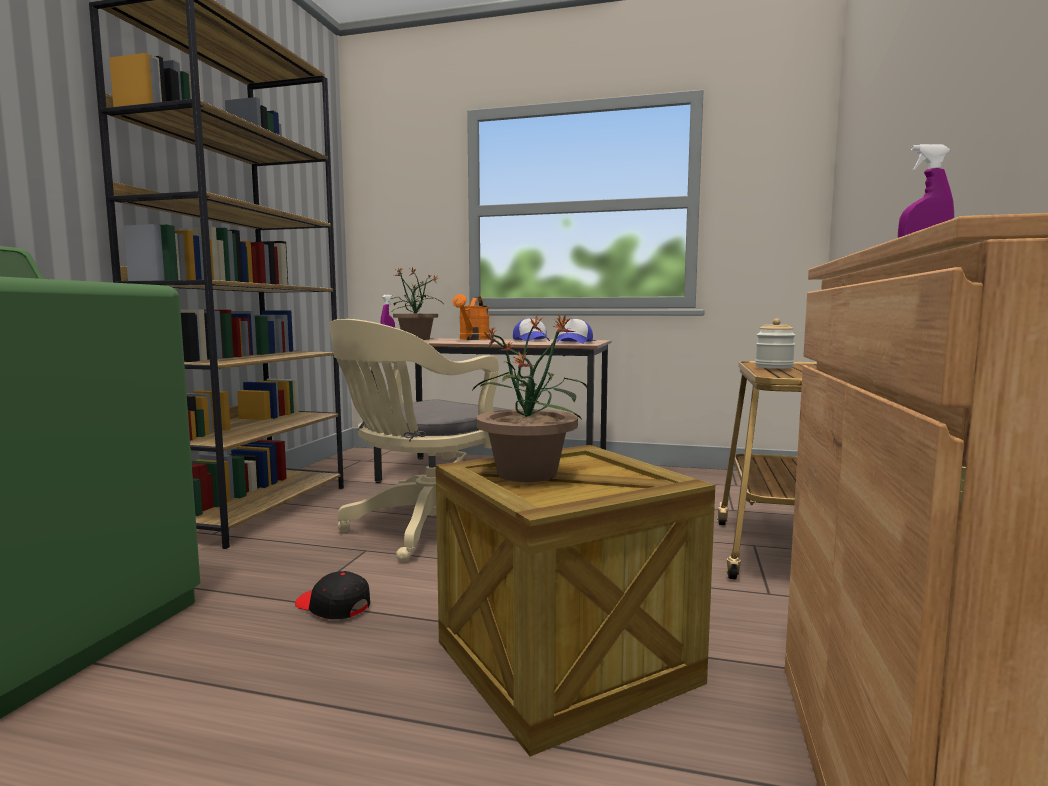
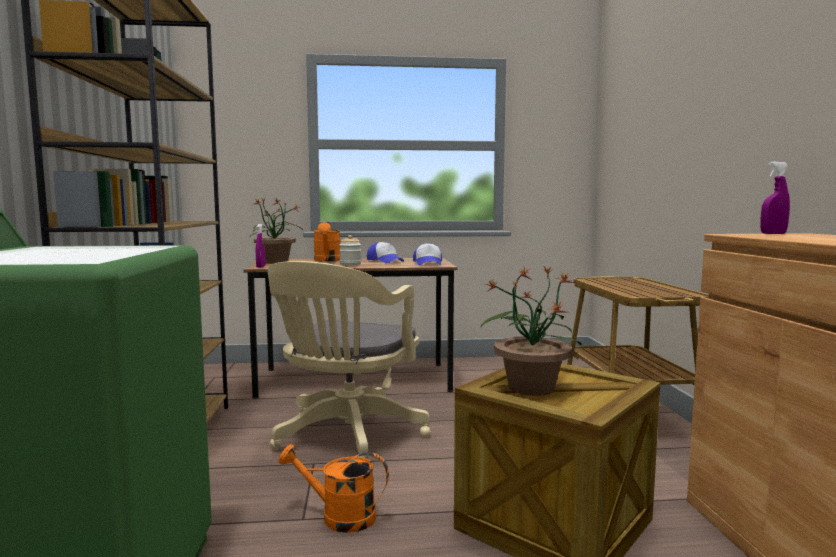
camera: 20 degrees left, 0 degrees up
(333, 606) = (339, 517): black cap -> orange watering can
(774, 367) = (613, 285): jar -> jar (350, 264)

